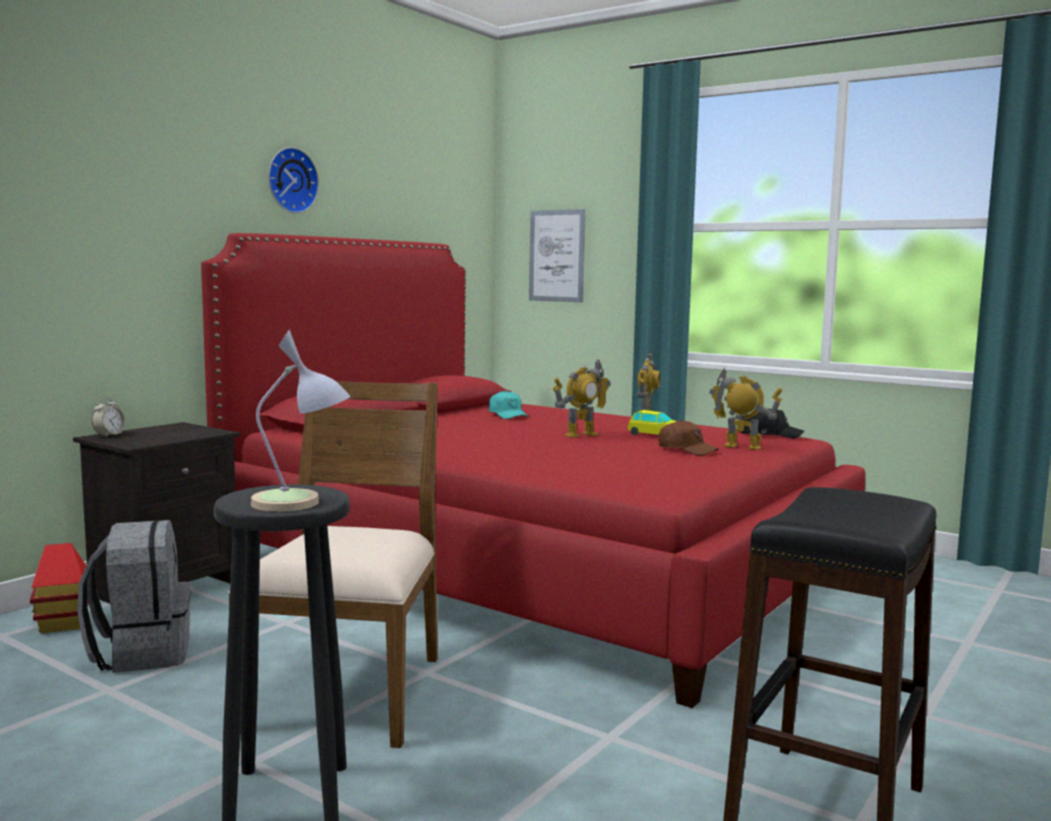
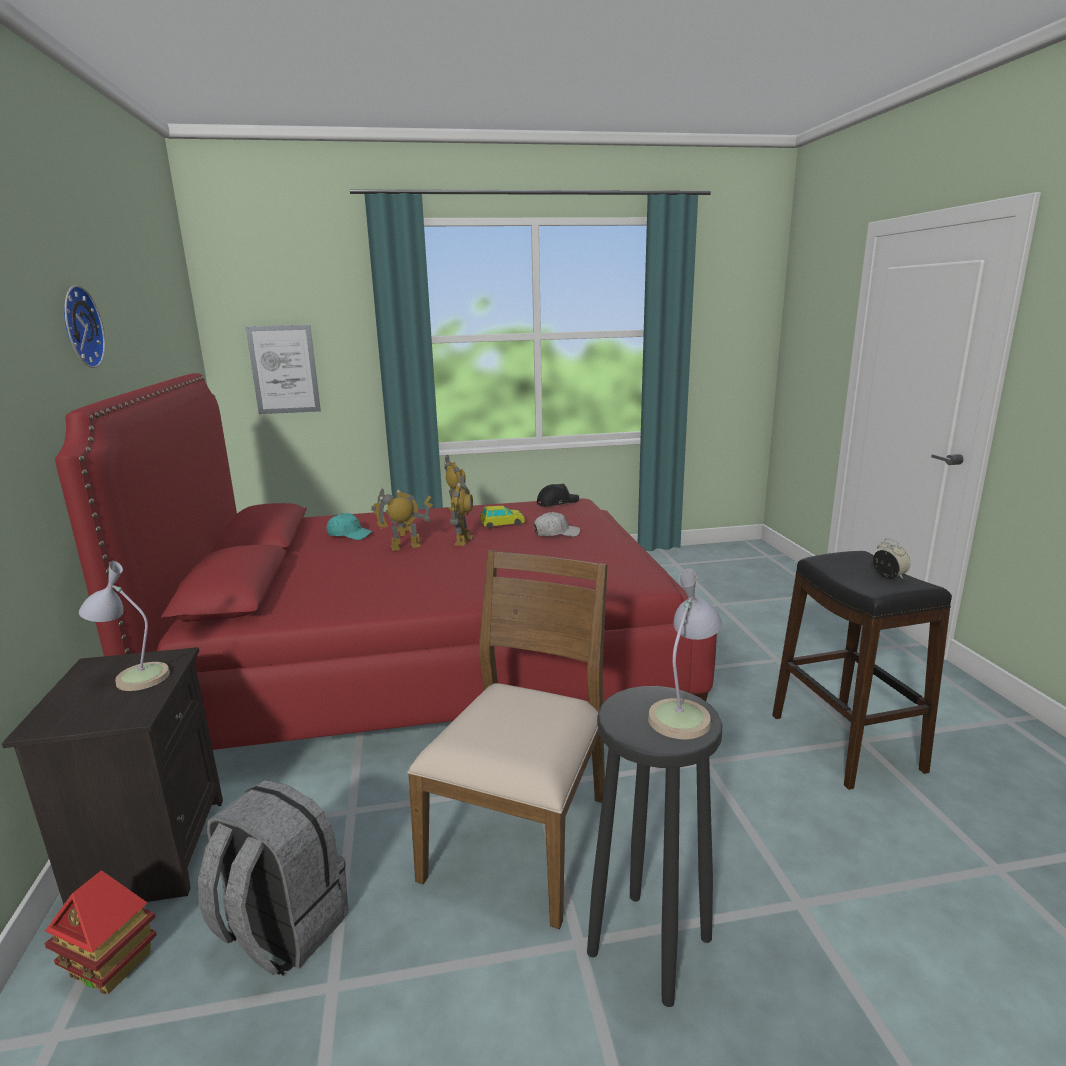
camera: 45 degrees left, 10 degrees up
(109, 435) = (50, 717): alarm clock -> alarm clock (888, 576)
(178, 433) = (133, 677): none -> table lamp
(349, 692) = (522, 836): brown chair -> brown chair turned 60 degrees clockwise
(686, 450) = (556, 533): brown cap -> white cap
(742, 447) = (575, 520): toy robot -> toy robot (405, 547)

